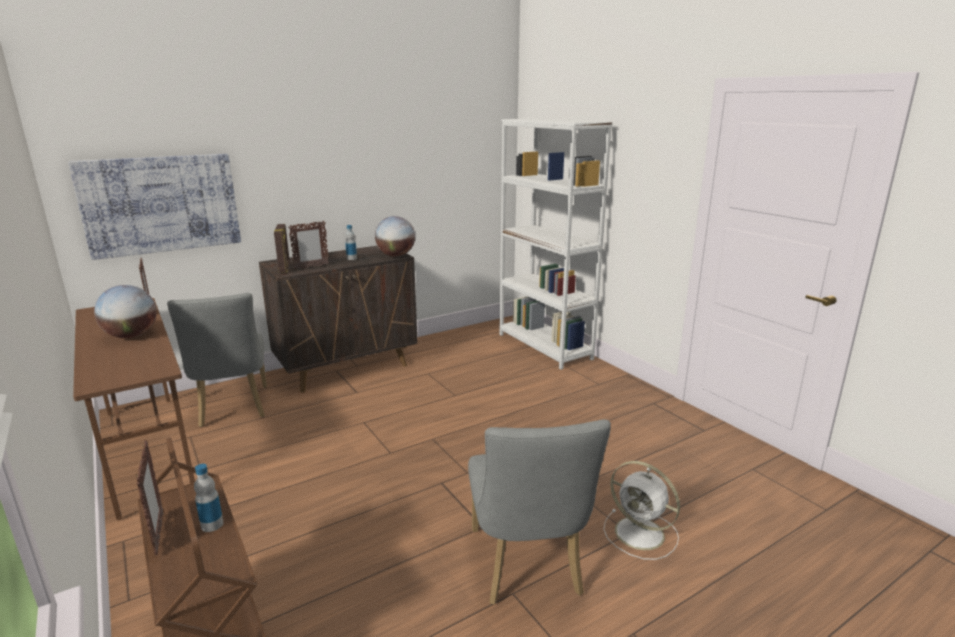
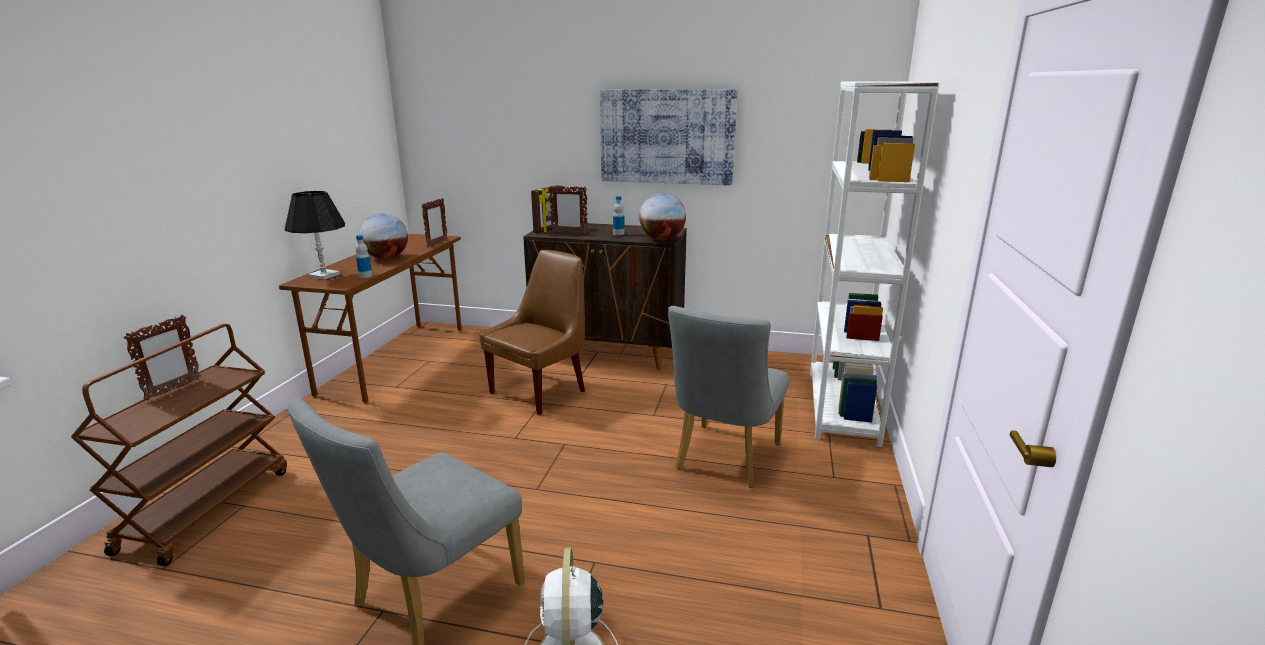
camera: 45 degrees right, 0 degrees up
(106, 371) = (324, 276): none -> black table lamp
(161, 204) = (475, 153): picture -> picture (667, 136)
(212, 524) = (197, 398): bottle -> bottle (365, 276)
(233, 409) = (482, 352): grey chair -> grey chair (724, 460)
(346, 415) = (540, 391): none -> brown chair

